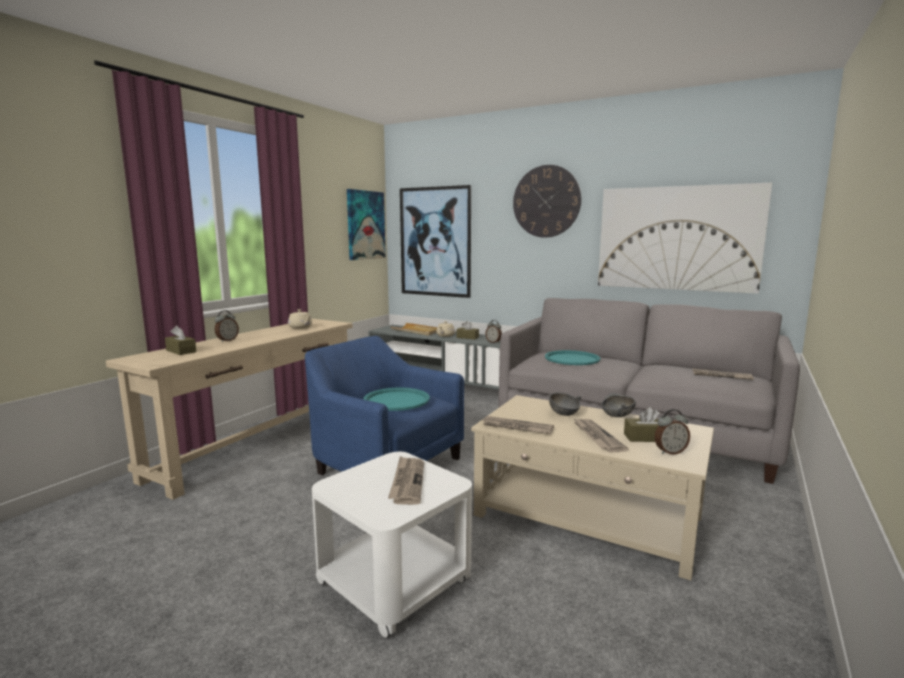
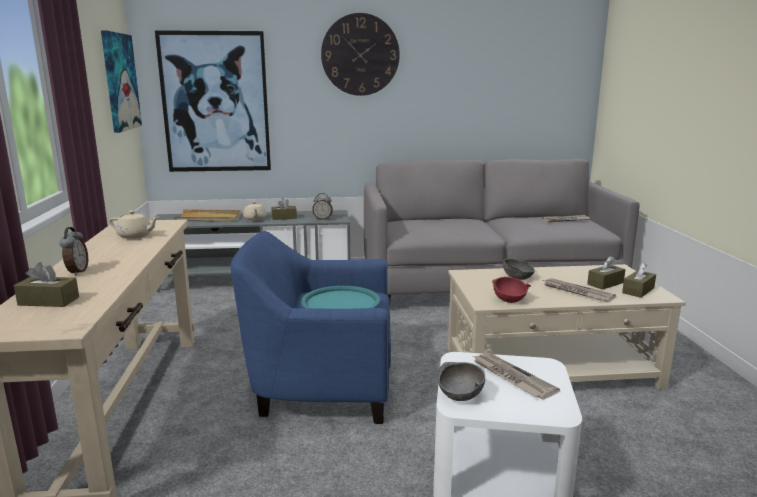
camera: 35 degrees left, 5 degrees up
(516, 427) = (509, 300): newspaper -> red bowl
(572, 359) = (435, 224): turquoise tray -> none
(617, 415) = (555, 270): grey bowl -> grey bowl (460, 396)
(670, 452) = (638, 290): alarm clock -> brown tissue box
(677, 238) = (493, 95): picture -> none

